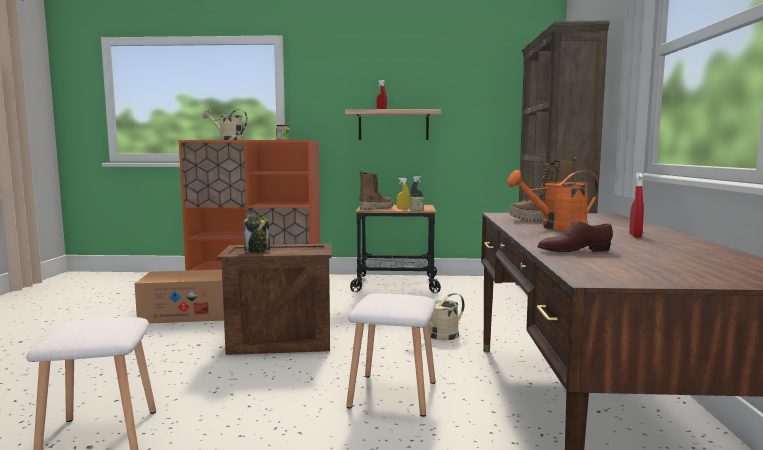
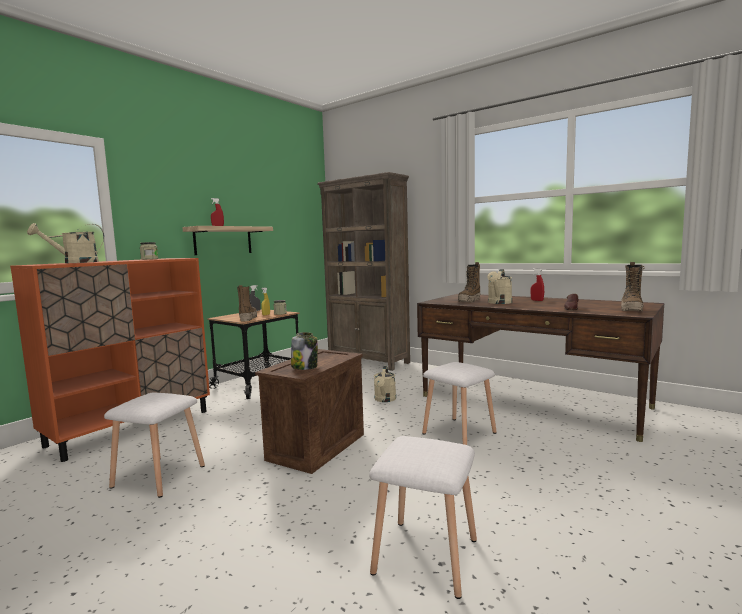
camera: 55 degrees left, 0 degrees up
(188, 314) = (159, 475): cardboard box -> white stool
(556, 228) = (499, 303): orange watering can -> beige watering can
(657, 274) = (631, 310): none -> boot

